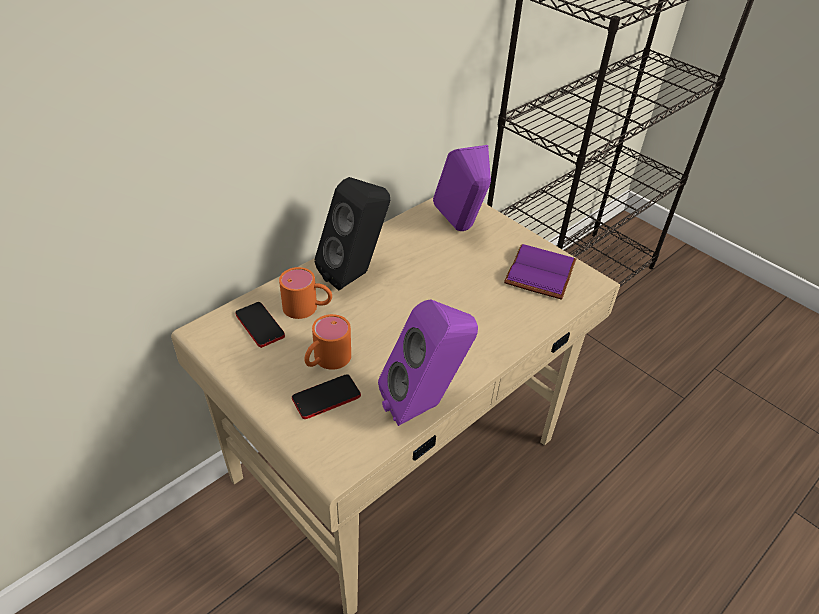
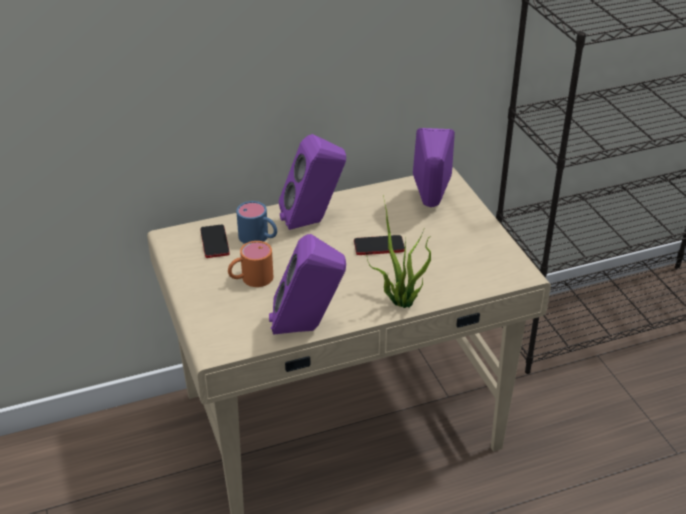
camera: 25 degrees right, 5 degrees down
(308, 307) = (259, 238): orange mug -> blue mug
(326, 397) = (235, 304): phone -> phone (379, 246)
(356, 274) = (313, 222): black speaker -> purple speaker
(500, 344) = (400, 302): none -> potted plant
(542, 274) = (479, 258): purple book -> none

